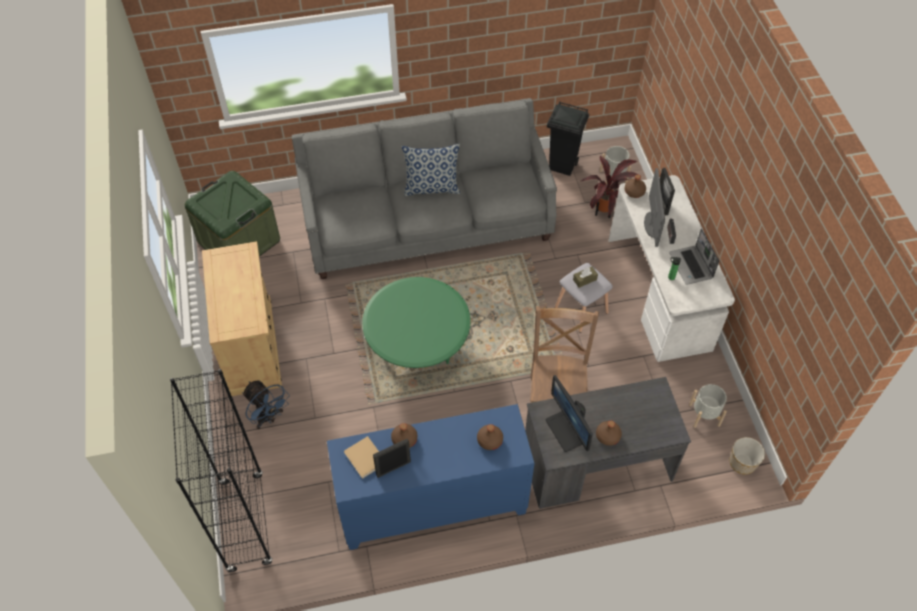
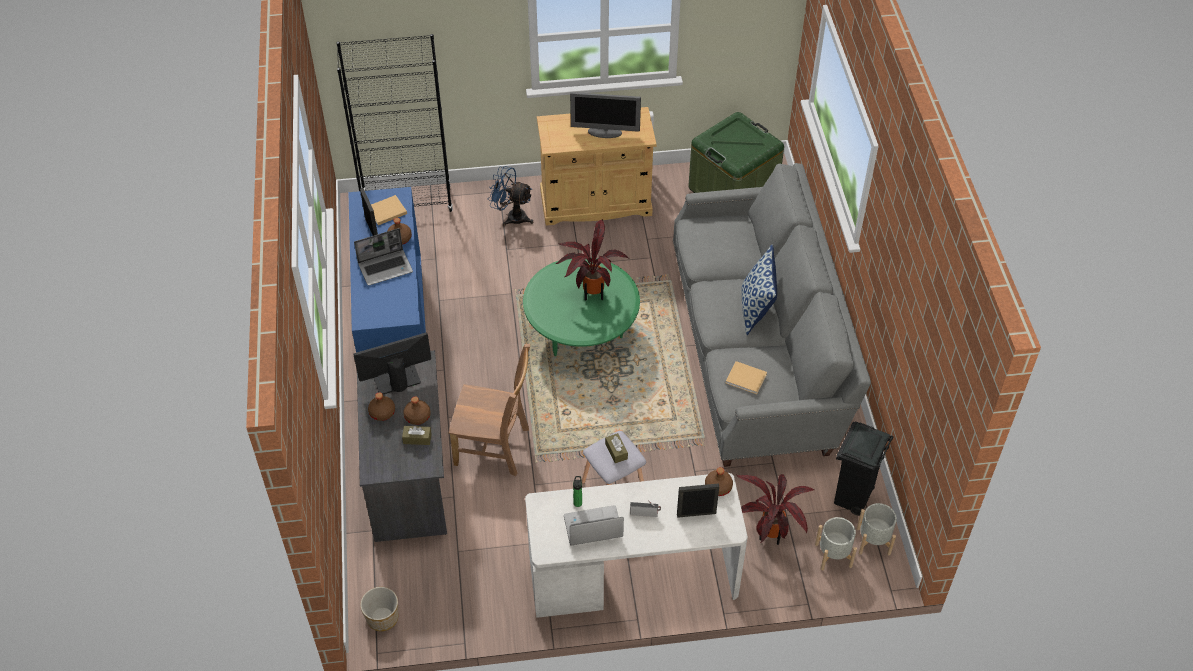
camera: 95 degrees right, 5 degrees down
(268, 418) = (512, 216): blue fan -> blue fan turned 60 degrees clockwise
(408, 313) = (591, 292): none -> potted plant
(447, 445) = (386, 267): none -> laptop
(489, 440) = (384, 299): brown bottle -> brown bottle (418, 416)
(507, 191) = (747, 379): none -> beige book
(631, 402) = (417, 438): none -> brown tissue box
(651, 224) = (662, 496): monitor -> monitor (605, 132)
(704, 415) = (451, 591): grey planter -> grey planter (873, 541)

